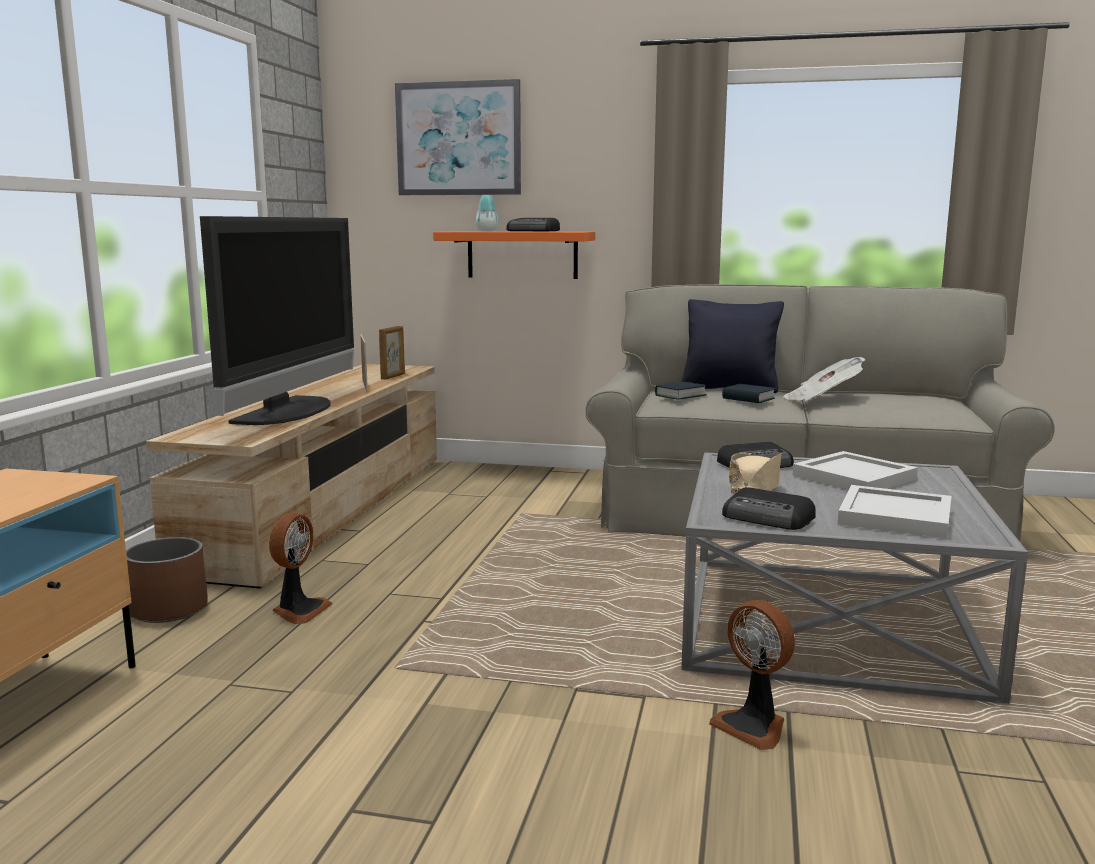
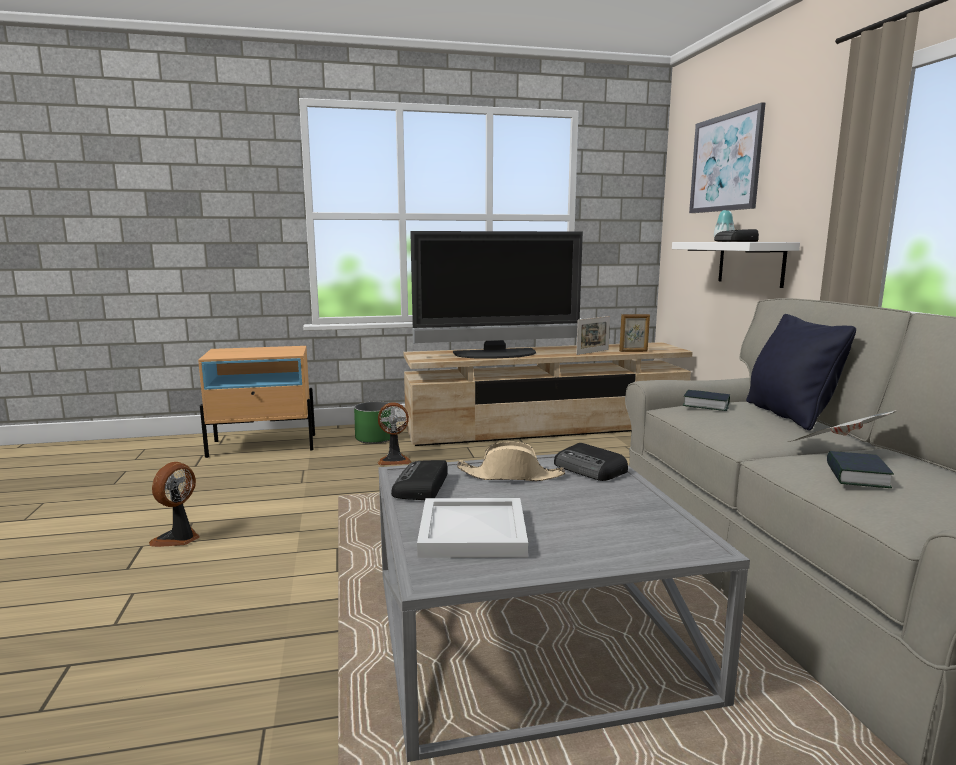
camera: 65 degrees right, 0 degrees up
(168, 609) = (375, 438): brown planter -> green planter
(522, 254) = (751, 263): orange shelf -> white shelf
(748, 399) = (744, 424): book -> book (856, 476)
(753, 726) = (310, 618): fan -> fan (178, 539)
(852, 477) = (599, 507): white tray -> none

